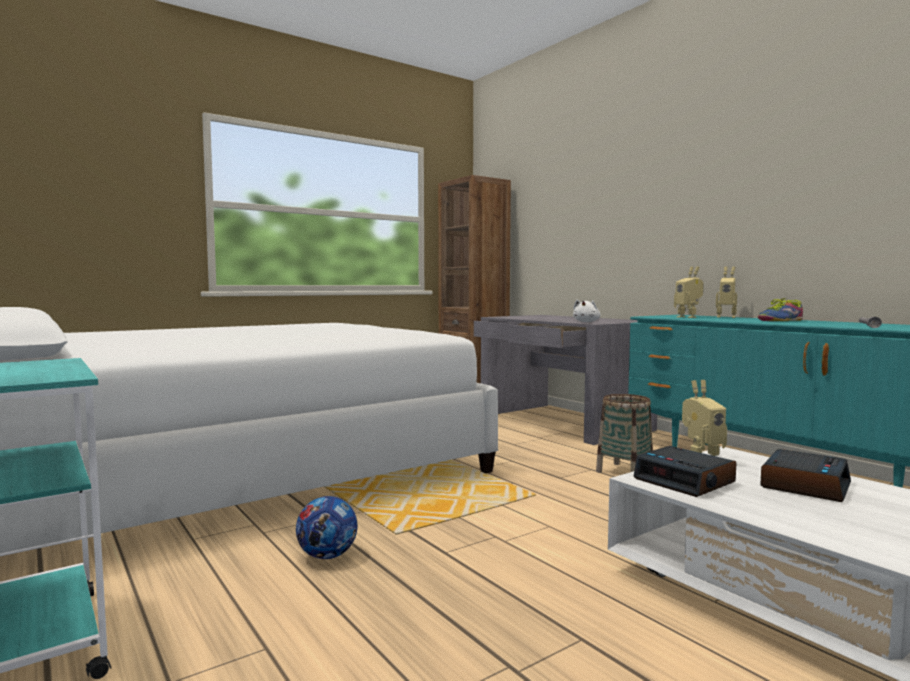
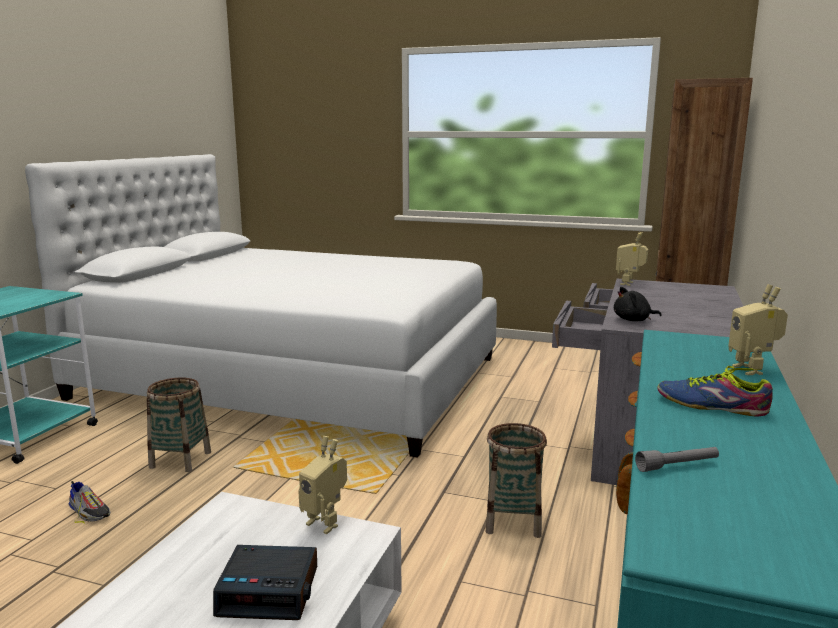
camera: 55 degrees right, 10 degrees up
(327, 556) = (180, 459): football -> basket
(382, 629) = (89, 511): none -> shoe
(586, 322) = (633, 320): white plush toy -> black plush toy
(685, 481) = (235, 525): alarm clock -> none
(688, 317) = (689, 353): toy robot -> toy robot (630, 283)

